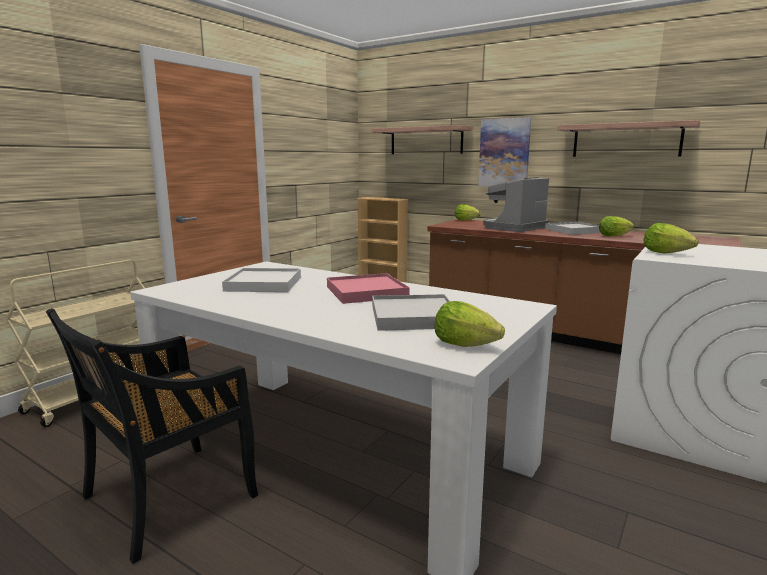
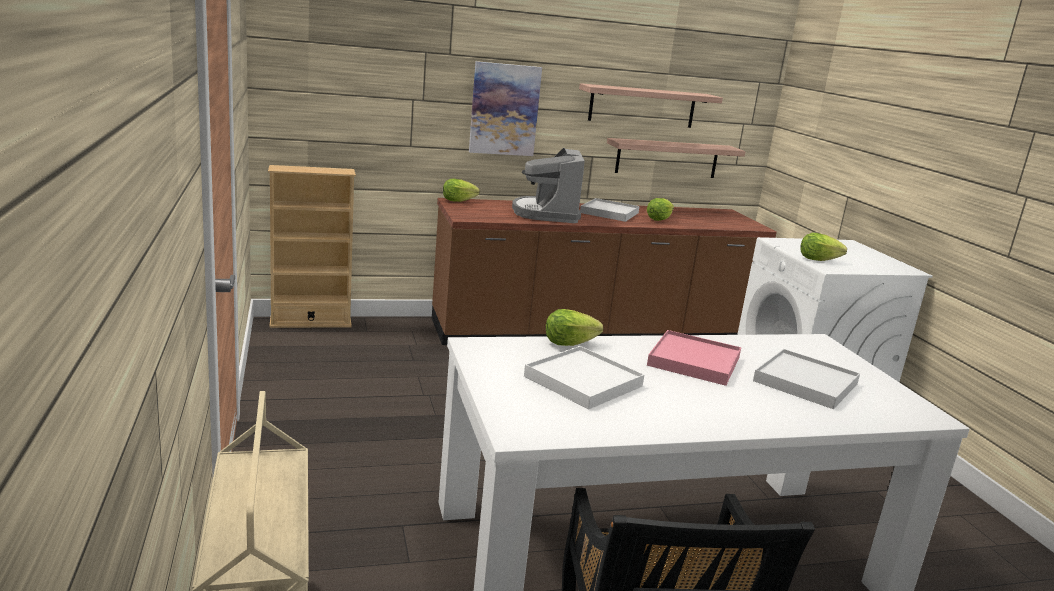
camera: 50 degrees left, 5 degrees up
(426, 141) = (384, 81): shelf -> shelf (667, 158)
(464, 344) = (900, 401): lettuce -> lettuce (568, 343)

